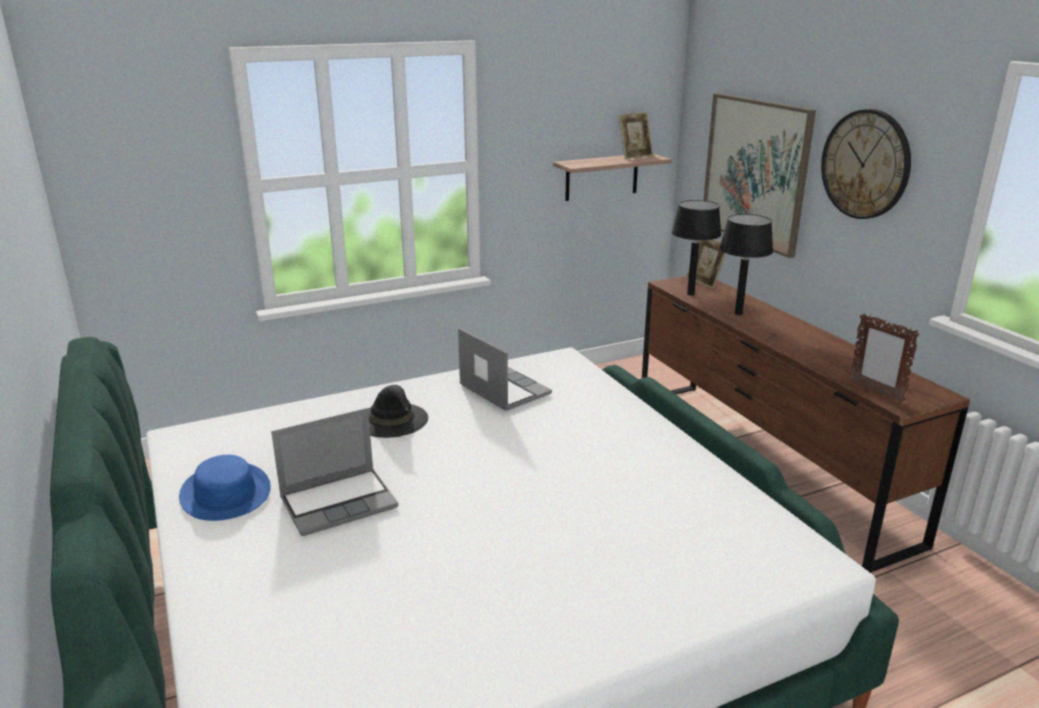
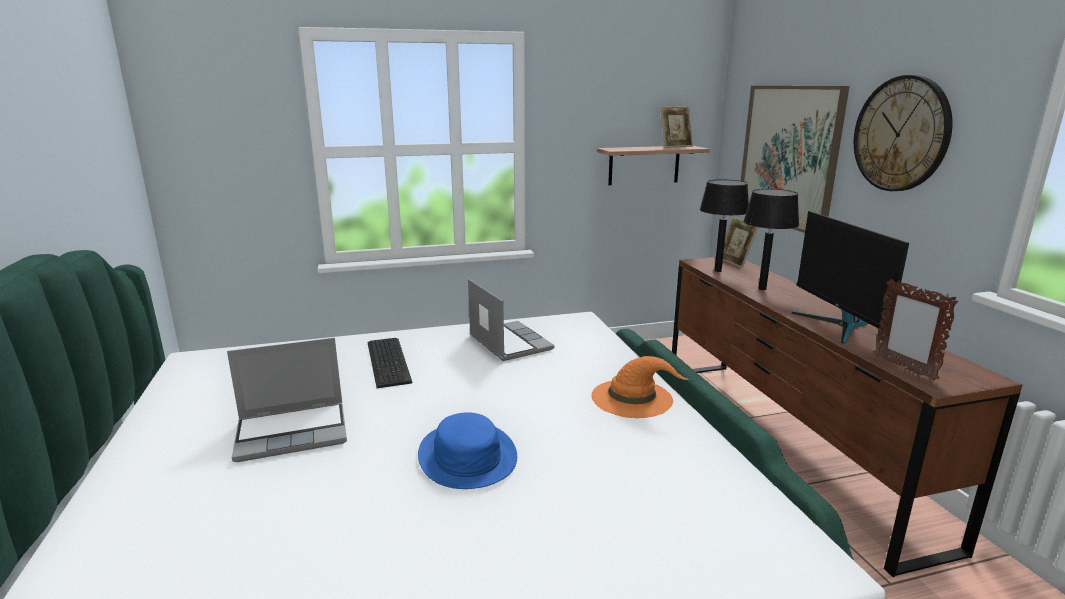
camera: 10 degrees right, 5 degrees down
(225, 493) = (194, 413): blue hat -> blue hat (467, 456)
(392, 420) = (390, 361): black hat -> keyboard
(643, 438) = (633, 398): none -> orange hat
(815, 351) = (838, 326): none -> monitor

